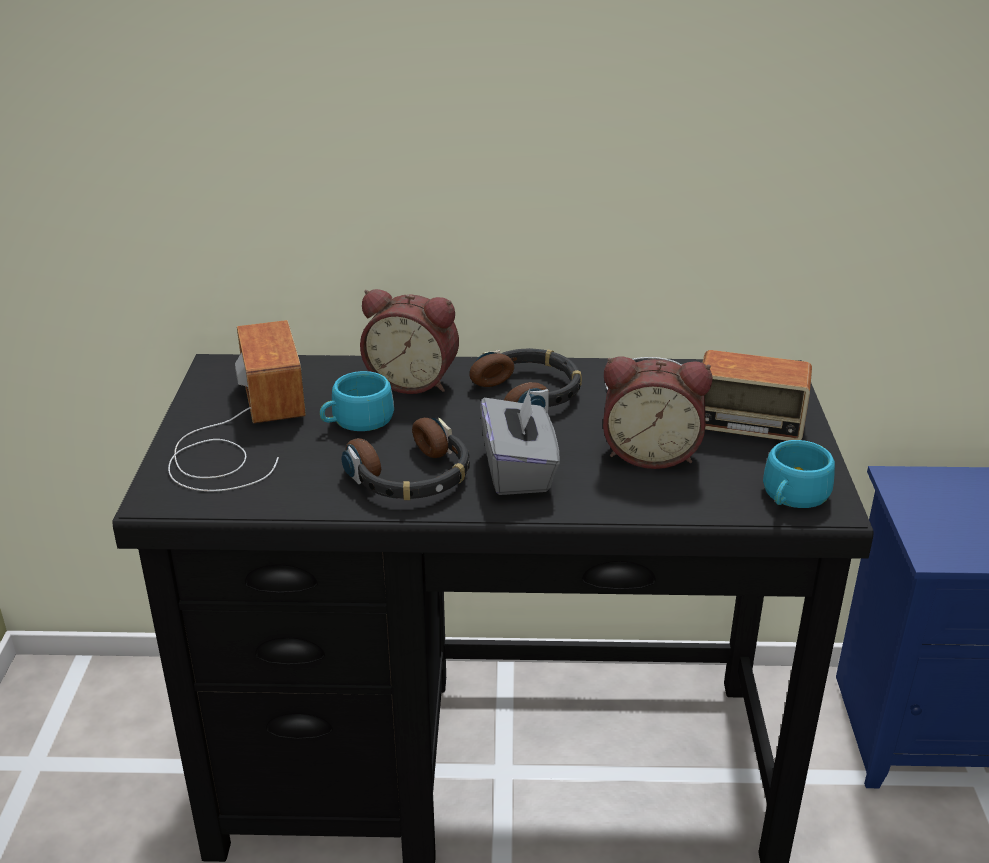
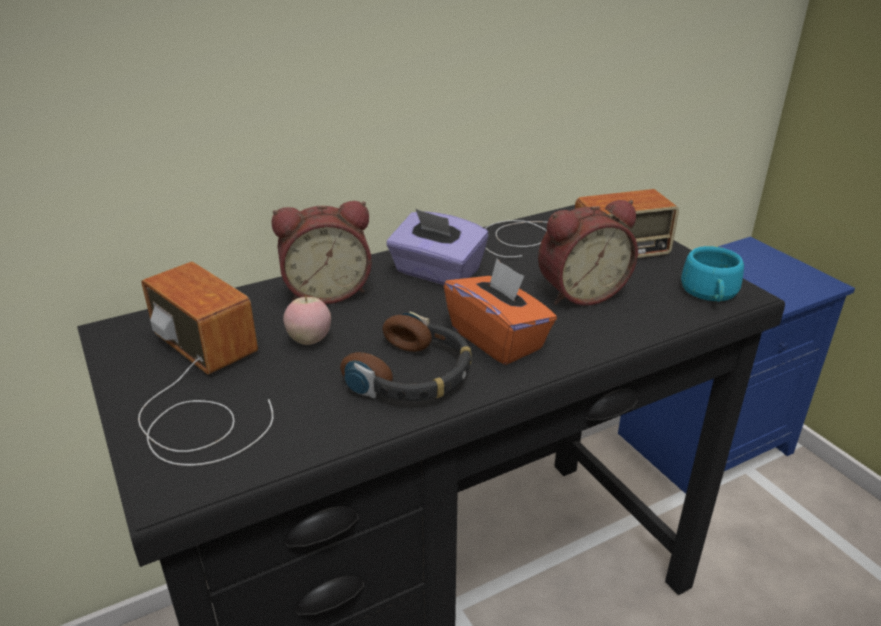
camera: 30 degrees left, 0 degrees up
(356, 421) = (309, 341): turquoise cup -> apple
(518, 471) = (498, 339): grey tissue box -> orange tissue box
(530, 392) = (436, 273): headphones -> purple tissue box

